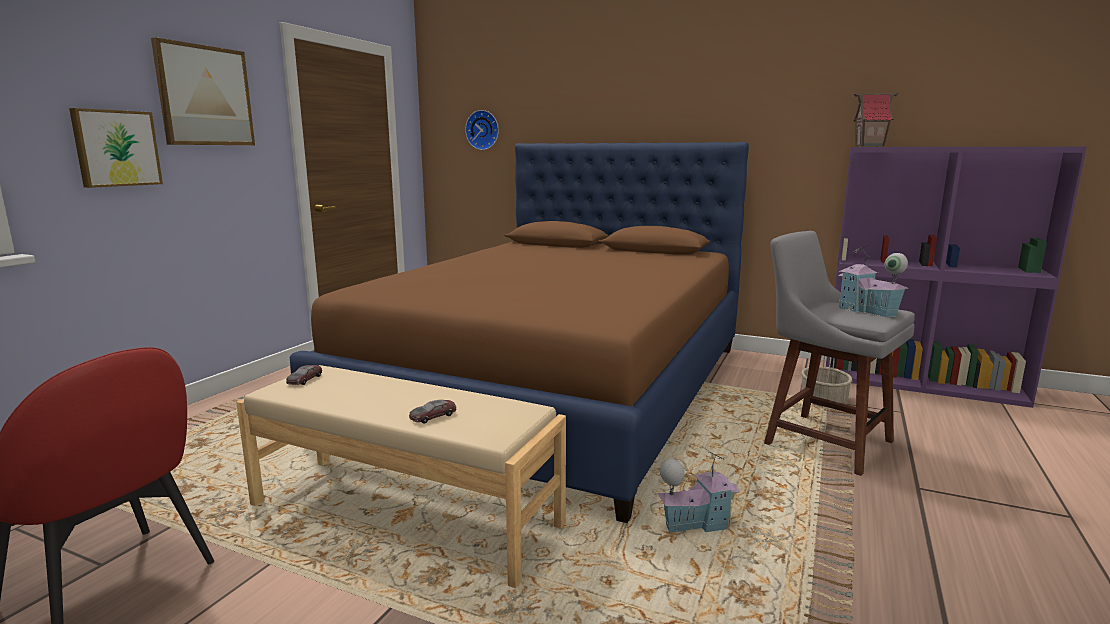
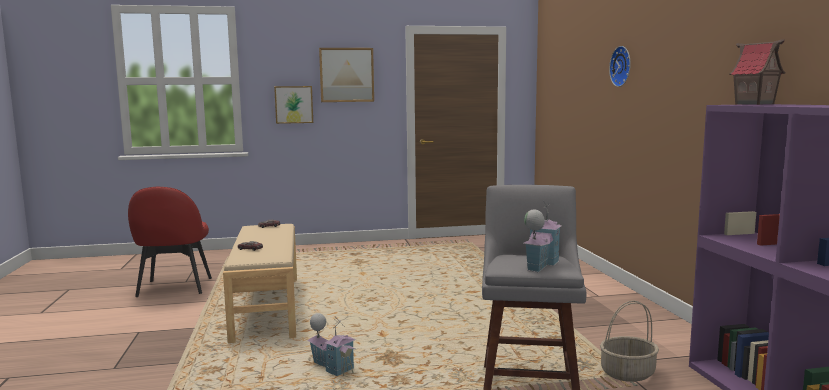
camera: 55 degrees right, 5 degrees down
(483, 130) = (559, 86): wall clock -> wall clock (622, 66)
(557, 388) = (468, 292): brown bed -> none

